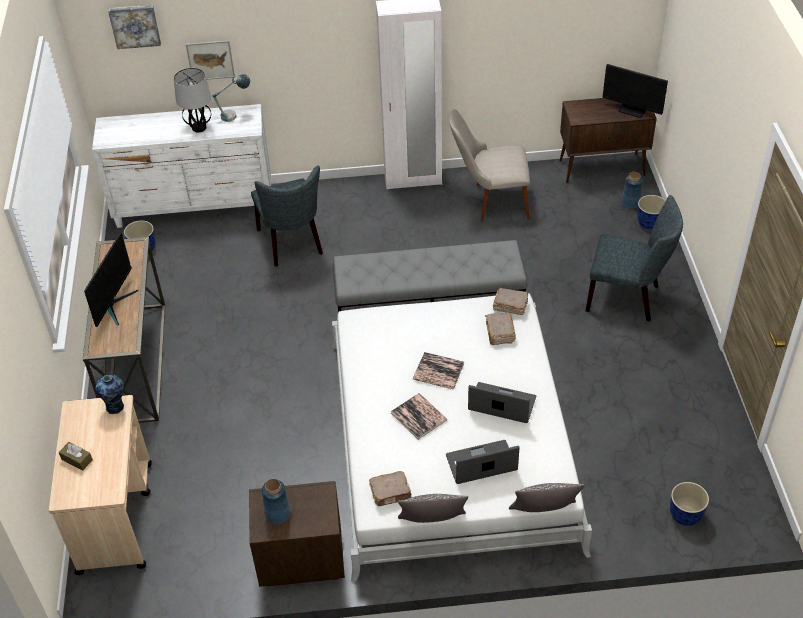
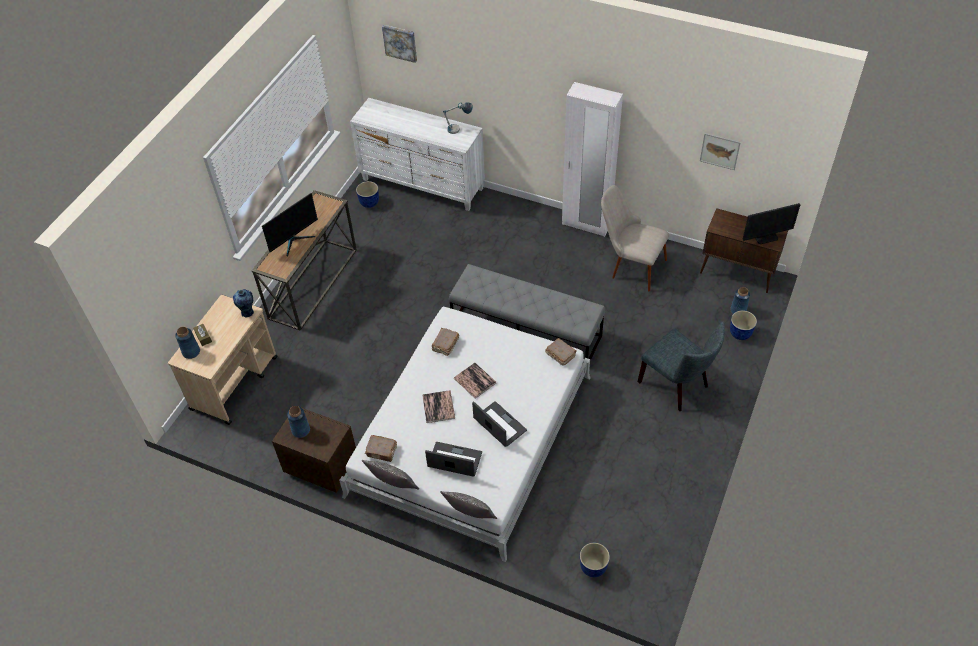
camera: 30 degrees right, 5 degrees up
(73, 483) = (191, 352): none -> blue vase
(198, 128) = (428, 131): table lamp -> none
(210, 60) = (450, 84): picture -> picture (720, 151)
(292, 244) = (467, 240): grey chair -> none
(499, 333) = (537, 372): brown book -> brown book (445, 345)
(632, 110) = (766, 237): monitor -> monitor turned 75 degrees counterclockwise

